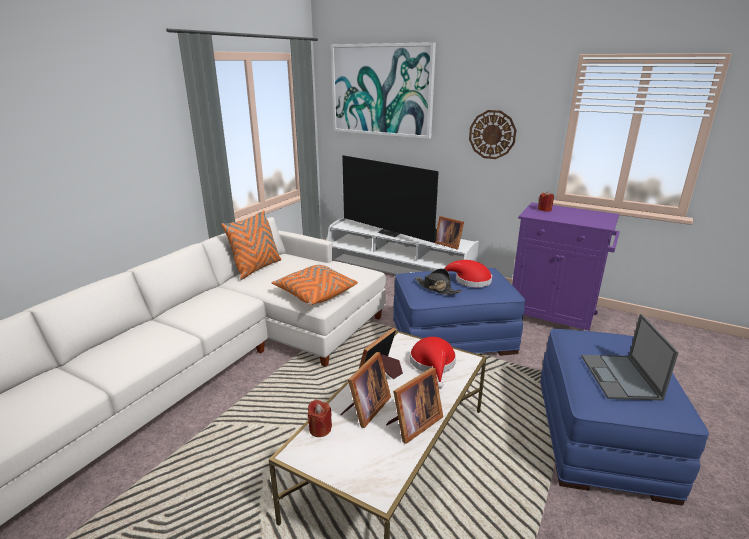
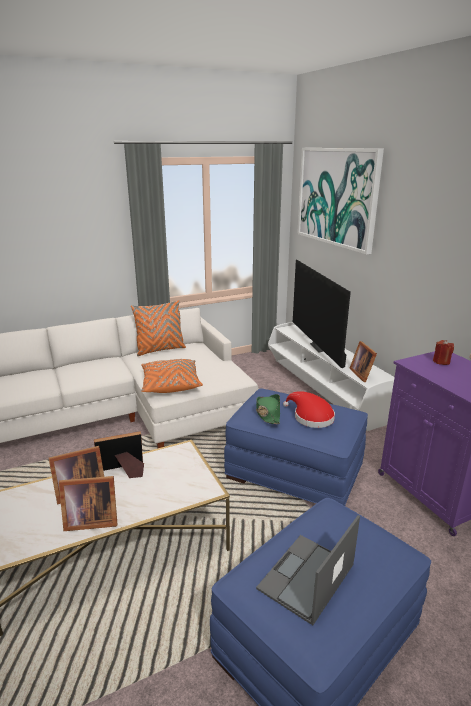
camera: 35 degrees right, 0 degrees up
(320, 429) = (33, 490): red candle -> none
(433, 364) = (176, 480): red hat -> none
(437, 288) = (268, 413): black hat -> green hat
(492, 134) = (425, 259): wall clock -> none

